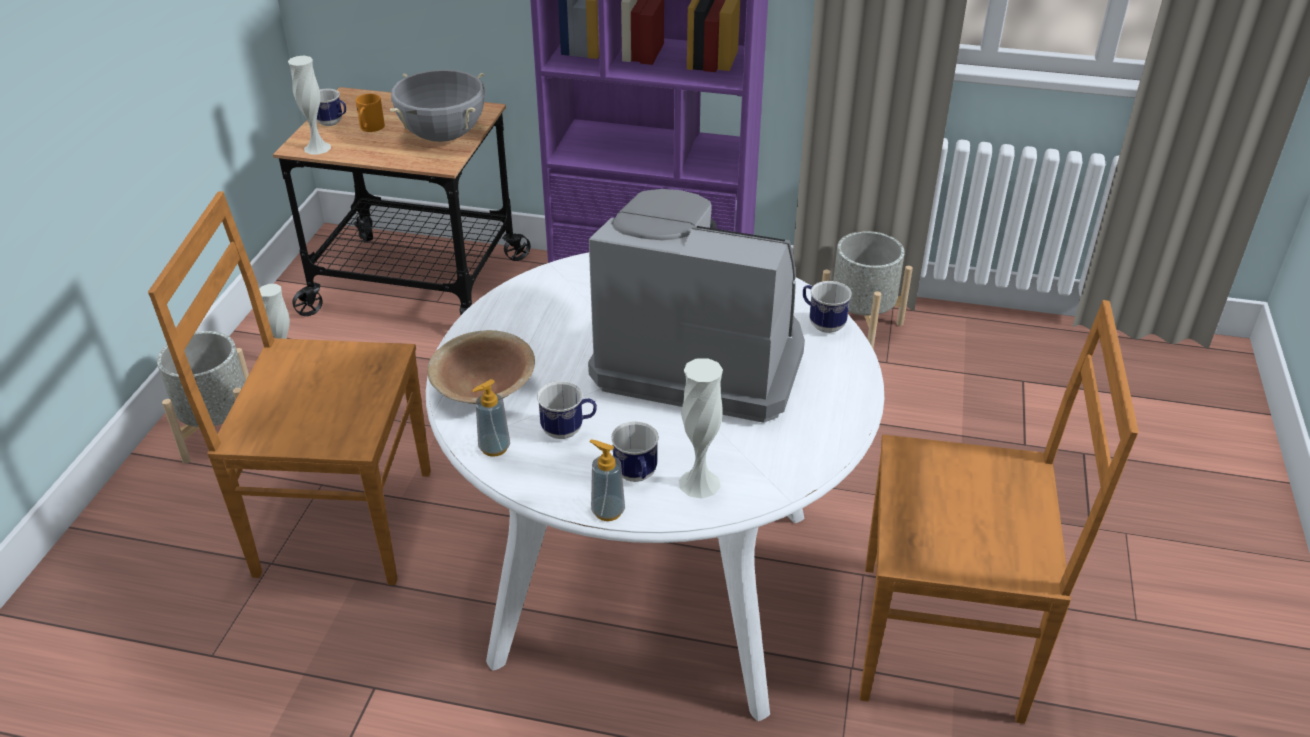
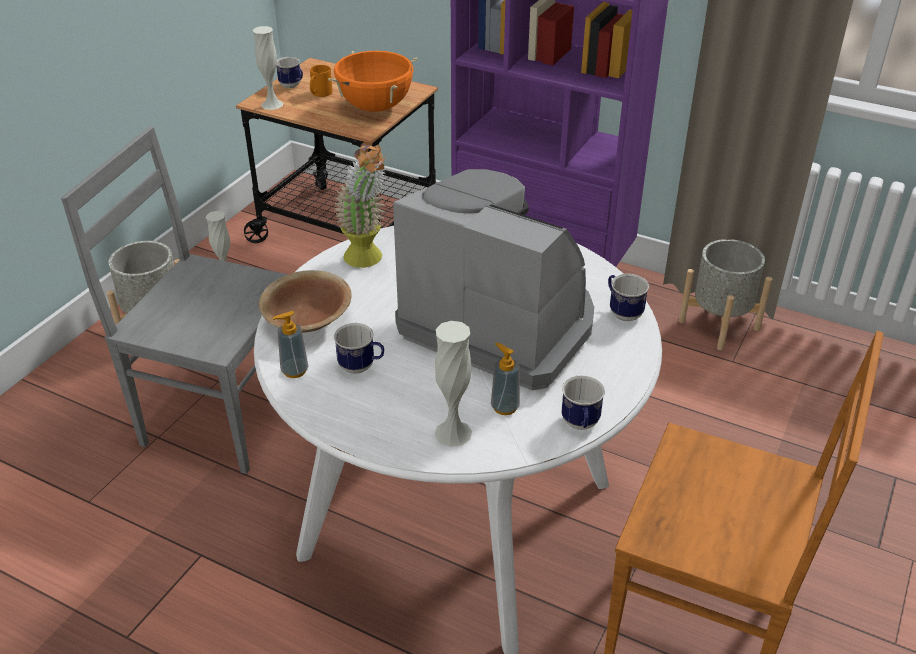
camera: 15 degrees right, 0 degrees up
(339, 521) = (221, 413): brown chair -> grey chair
(443, 136) = (376, 107): grey cooking pot -> orange cooking pot
(524, 312) = (368, 262): none -> potted plant
(608, 511) = (365, 442): soap dispenser -> soap dispenser (504, 407)
(637, 477) = (402, 417): mug -> mug (580, 425)

